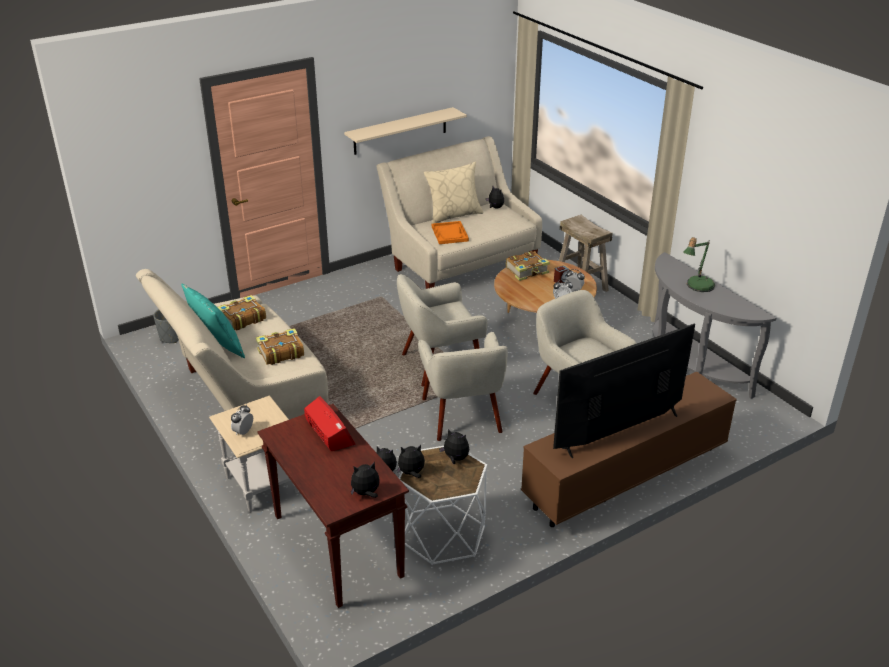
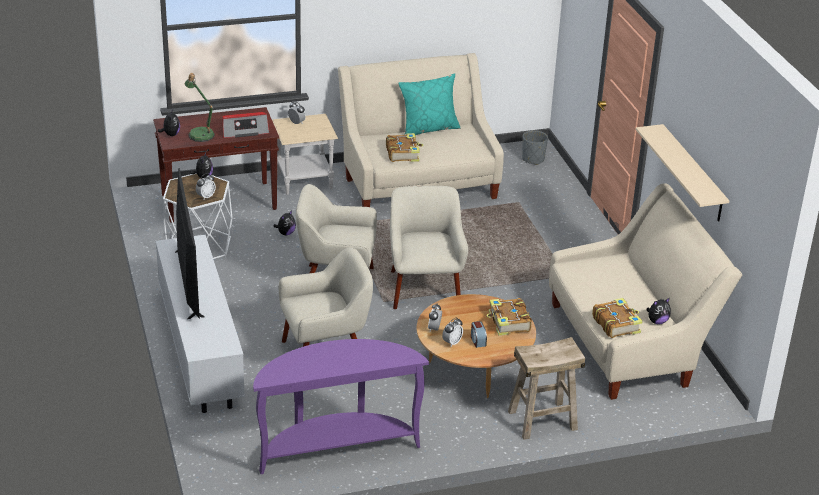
camera: 105 degrees right, 0 degrees up
(242, 319) = (466, 142): book -> book (616, 324)
(450, 234) = (594, 275): orange tray -> none
(453, 215) = (644, 287): beige pillow -> none
(455, 459) = (206, 197): plush toy -> alarm clock
(624, 477) = (201, 348): brown tv stand -> white tv stand
(689, 368) = (336, 446): grey console table -> purple console table
(697, 286) = (342, 357): table lamp -> table lamp (200, 133)

